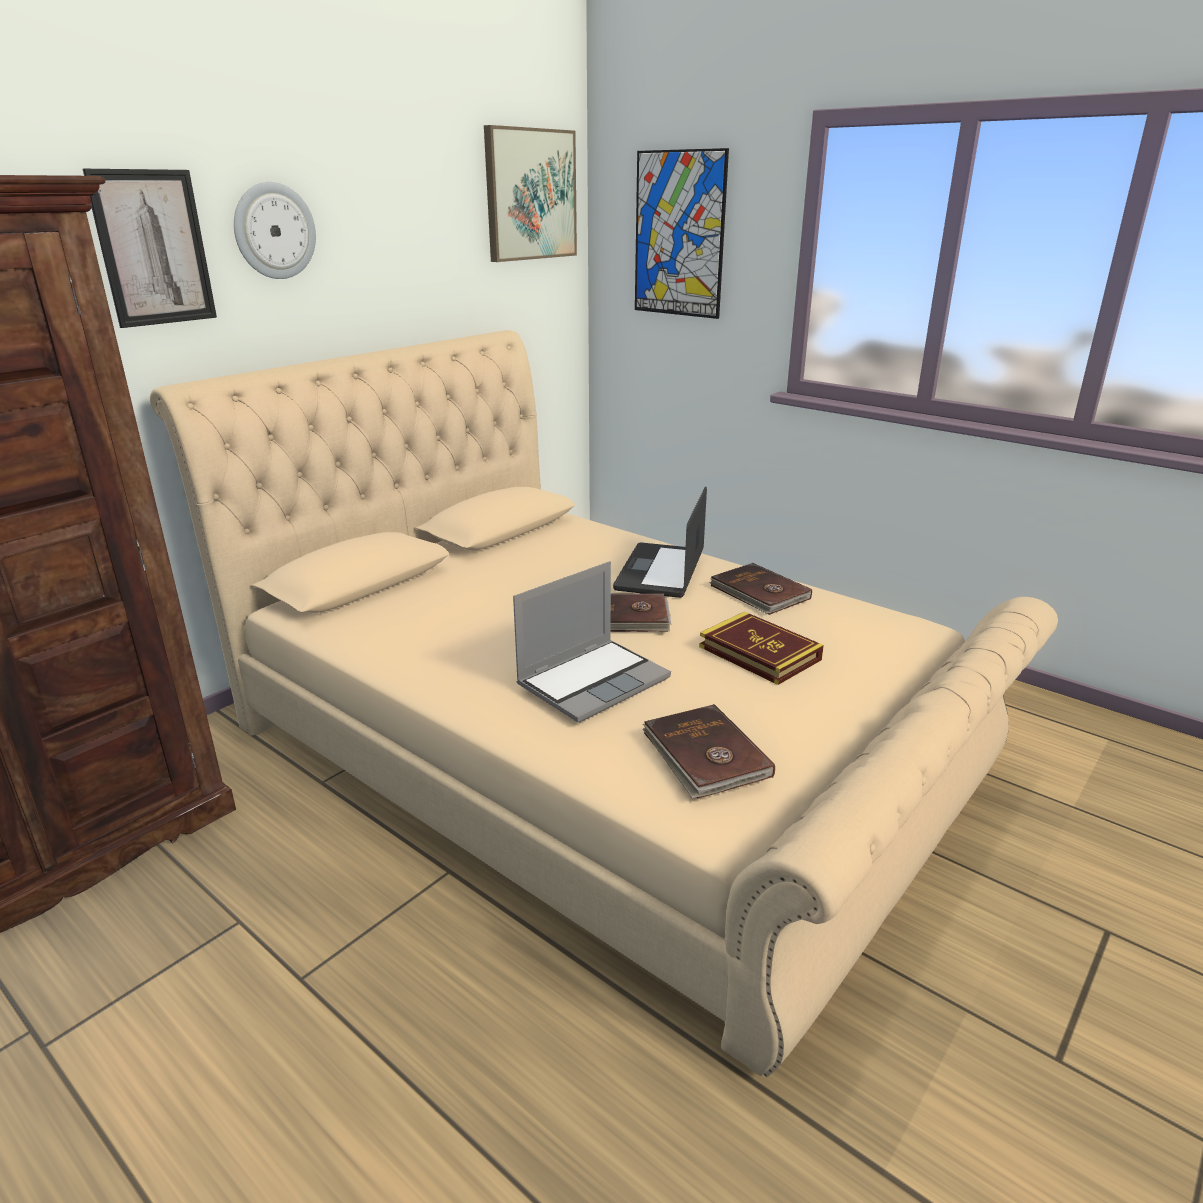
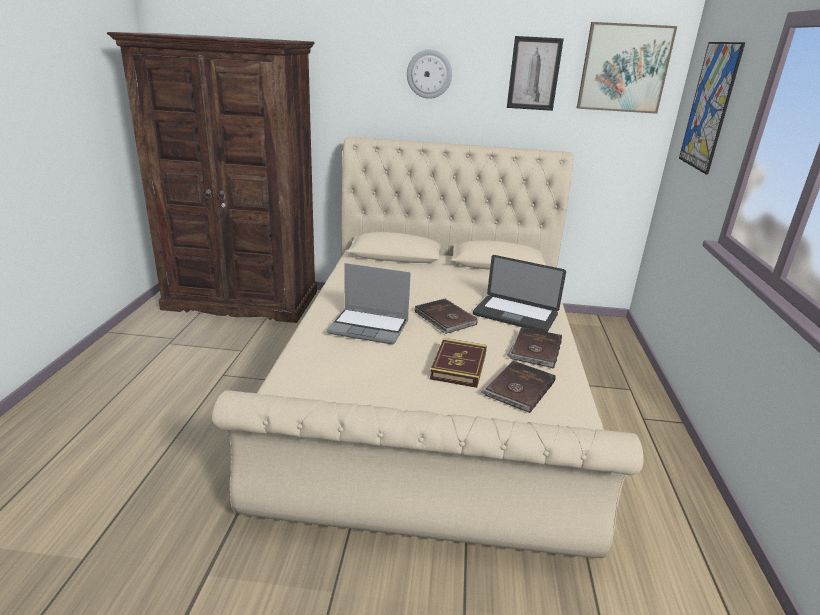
camera: 55 degrees right, 0 degrees up
(153, 248) = (367, 76): picture -> picture (534, 74)
(660, 572) = (515, 315): laptop -> laptop turned 135 degrees counterclockwise
(705, 756) = (330, 371): brown book -> brown book (518, 388)

